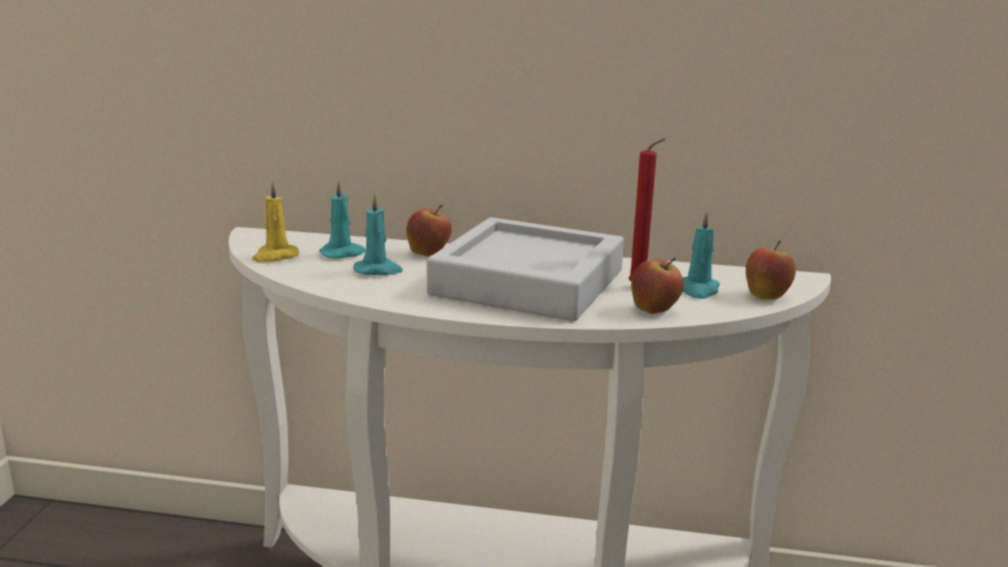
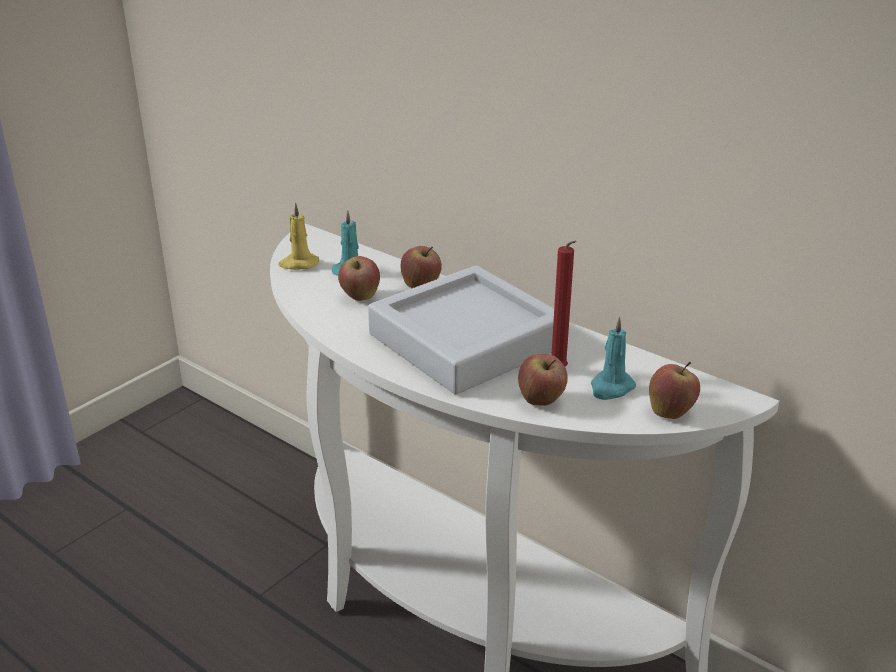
camera: 30 degrees right, 10 degrees up
(378, 270) = (360, 297): turquoise candle -> apple

